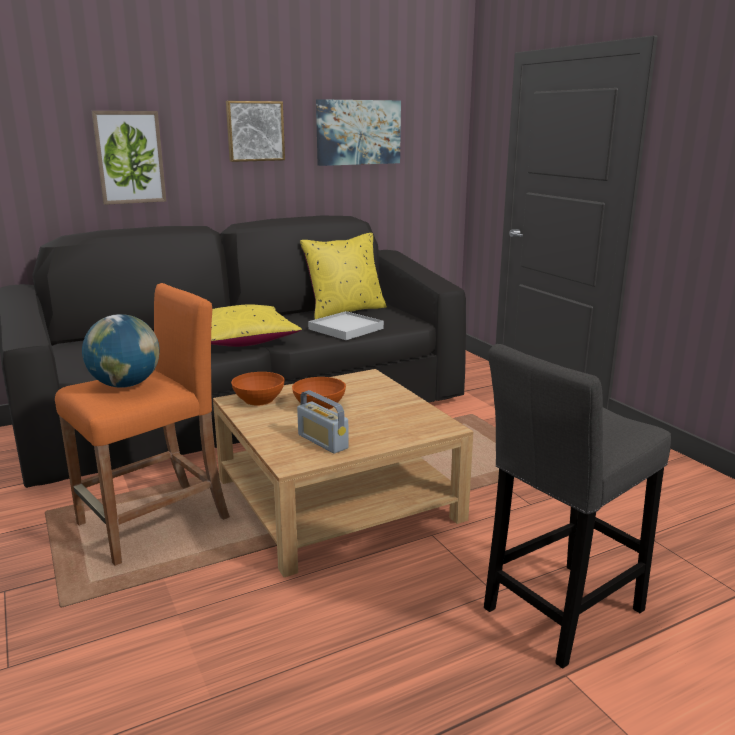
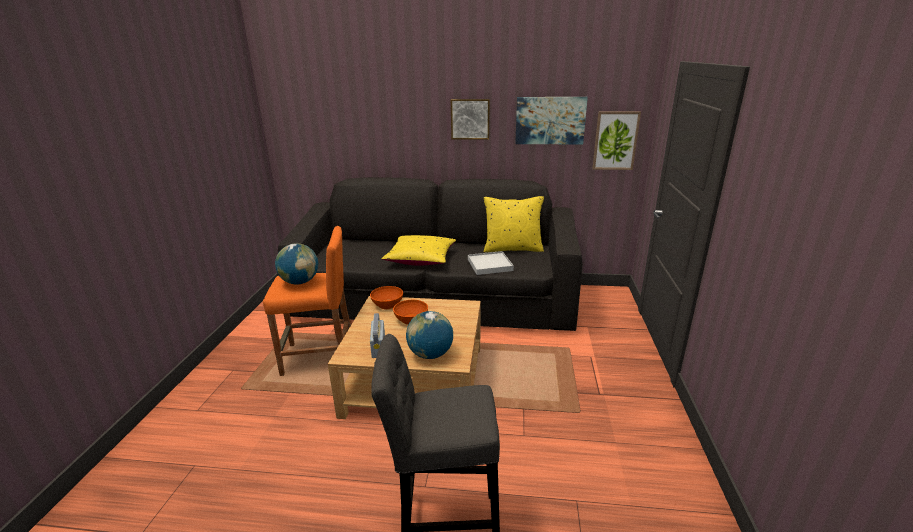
camera: 35 degrees right, 5 degrees up
(129, 157) = (389, 134): picture -> picture (615, 140)
(402, 429) = (430, 354): none -> globe

